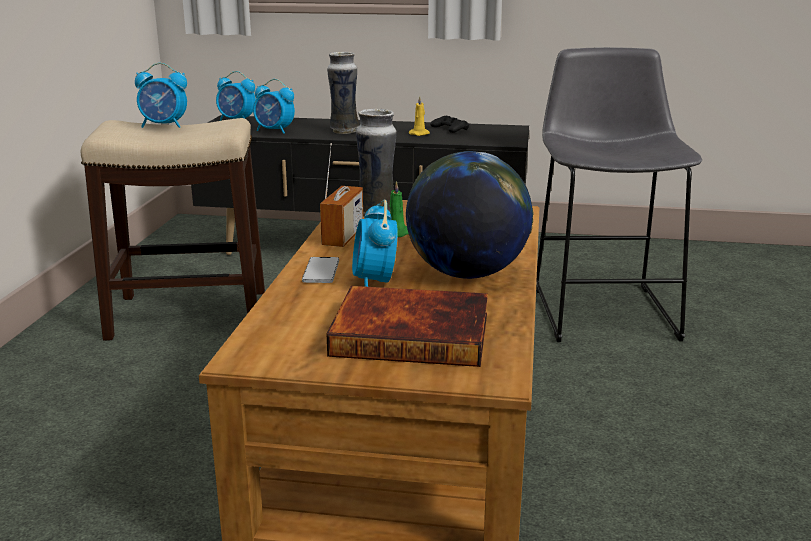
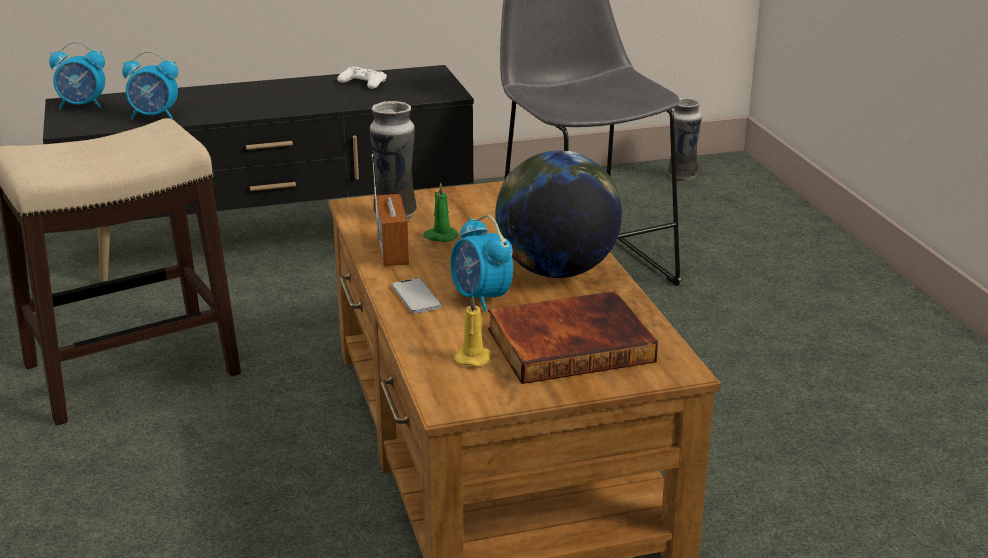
camera: 25 degrees left, 5 degrees up
(164, 126) = (85, 146): alarm clock -> none
(344, 131) = (242, 104): vase -> vase (681, 176)
(420, 134) = (337, 96): yellow candle -> yellow candle (473, 357)
(449, 129) = (363, 83): black game controller -> white game controller

